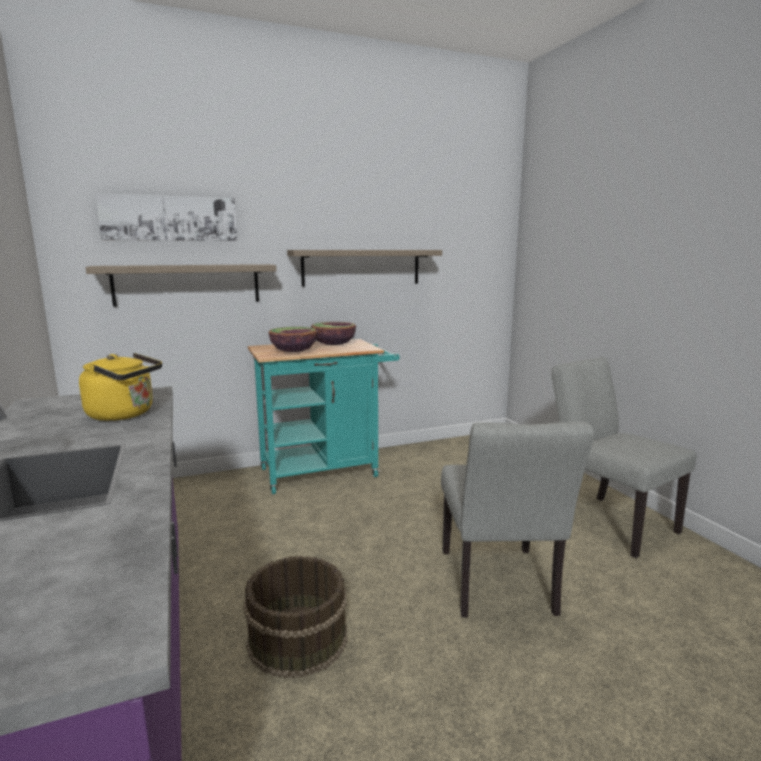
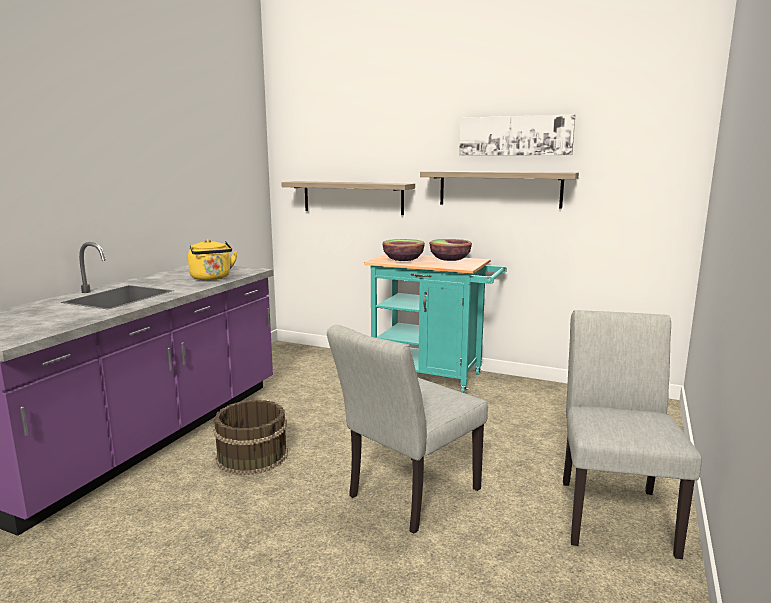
camera: 45 degrees right, 0 degrees up
(170, 218) = (344, 145): picture -> picture (515, 136)

